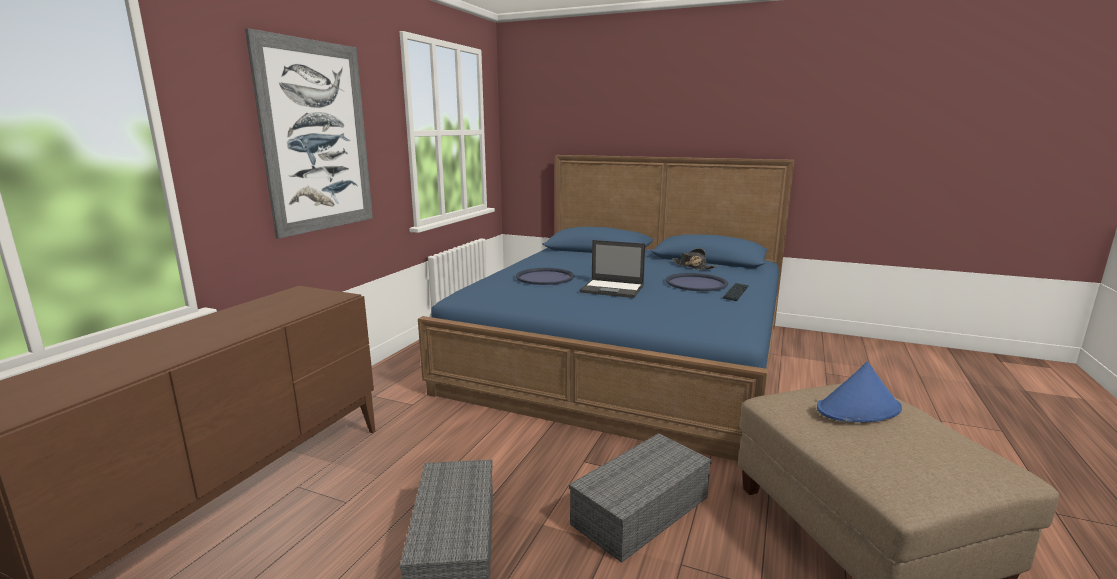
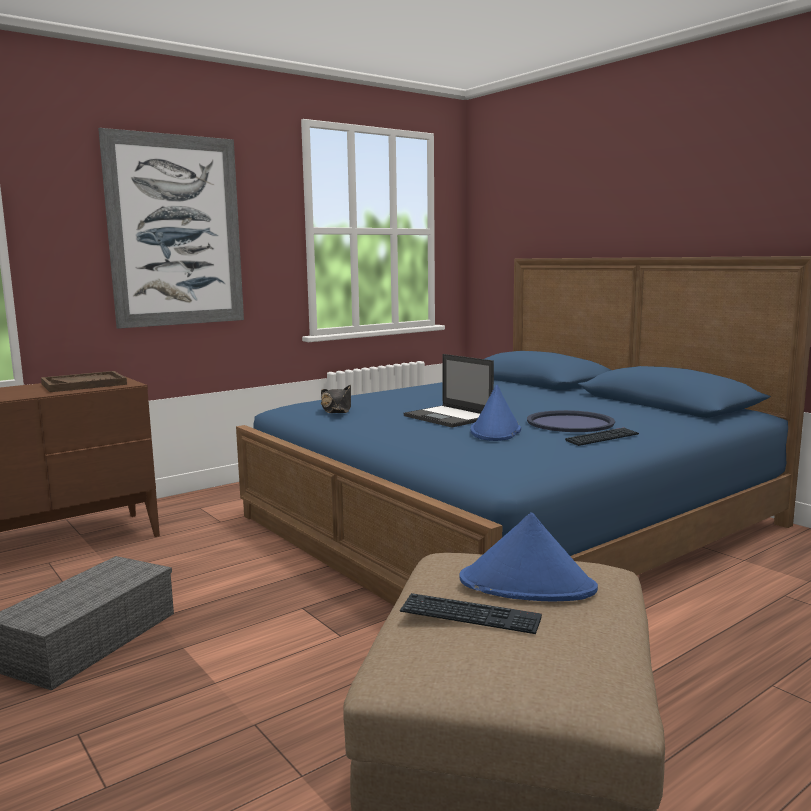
camera: 30 degrees right, 5 degrees down
(291, 302) = (84, 384): none -> brown tray
(545, 277) = (399, 400): blue tray -> none
(640, 512) = (287, 667): grey storage box -> none
(667, 296) = (495, 431): none -> blue hat
(693, 266) = (614, 407): black hat -> black hat (336, 409)
(876, 441) = (469, 616): none -> keyboard

